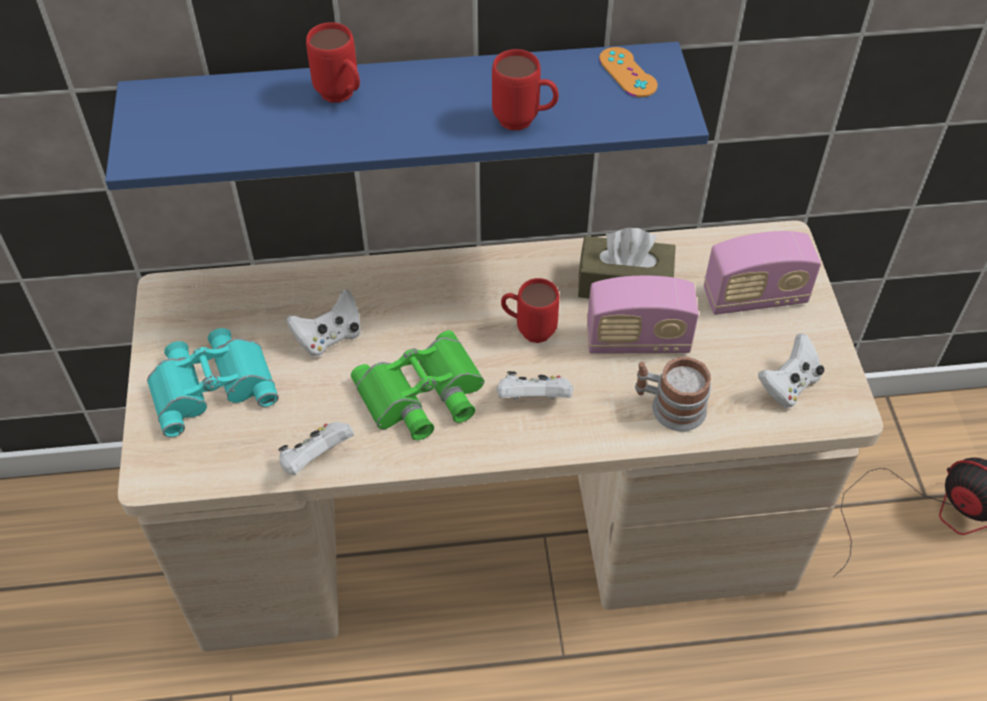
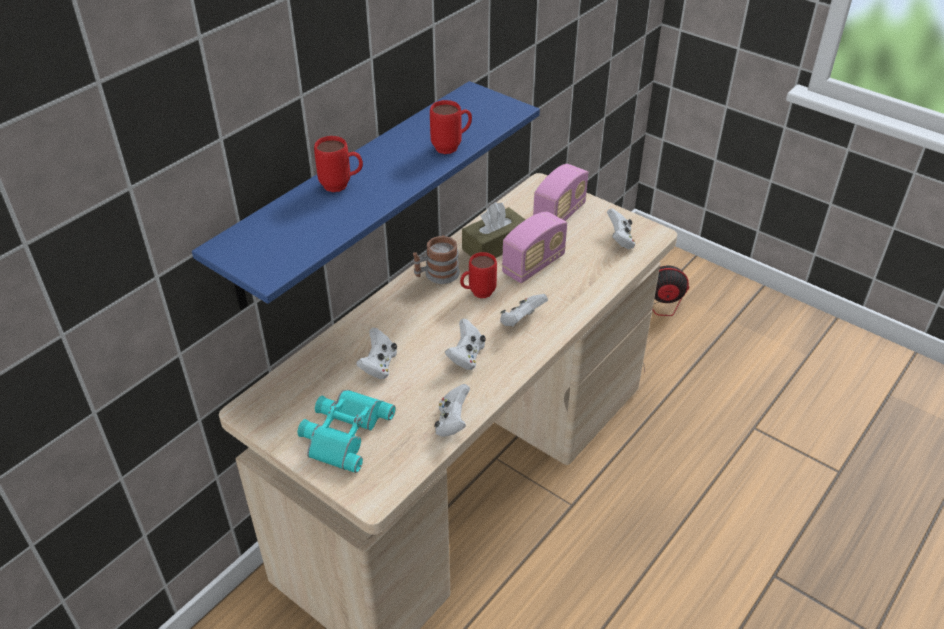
camera: 45 degrees left, 10 degrees down
(423, 396) = (466, 356): green binoculars -> white game controller
(627, 72) = (467, 103): orange game controller -> none
(669, 407) = (584, 282): mug -> mug (436, 275)

